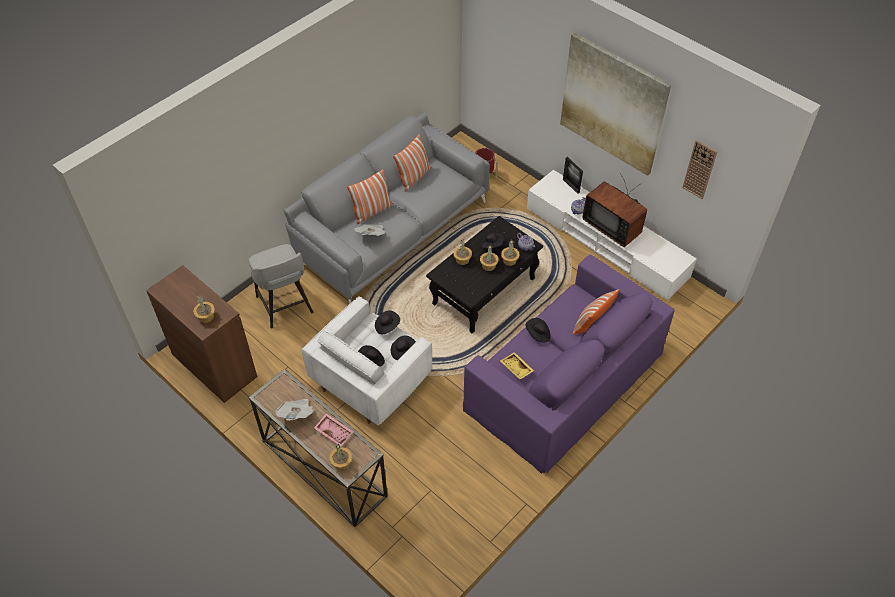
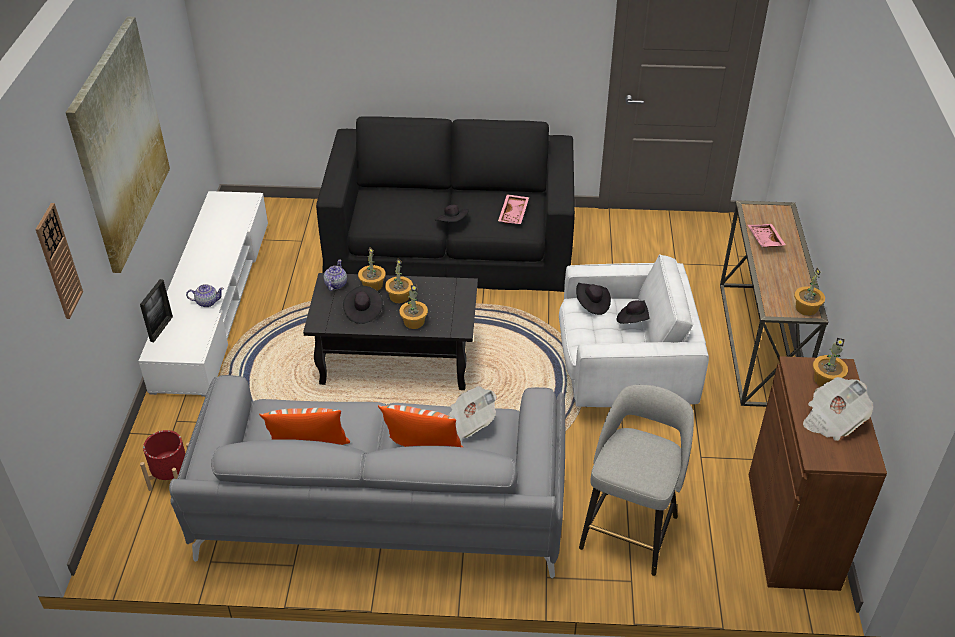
camera: 130 degrees left, 10 degrees down
(297, 414) = (788, 276): newspaper -> newspaper (832, 420)
(342, 463) = (782, 217): potted plant -> potted plant (806, 308)
(387, 326) = (577, 335): black hat -> none
(516, 368) = (514, 214): yellow tray -> pink tray
(564, 380) = (451, 244): purple sofa -> black sofa
(591, 324) = (398, 194): pillow -> none
(613, 226) = (209, 264): television -> none
(699, 169) = (171, 83): wall clock -> wall clock (58, 262)

